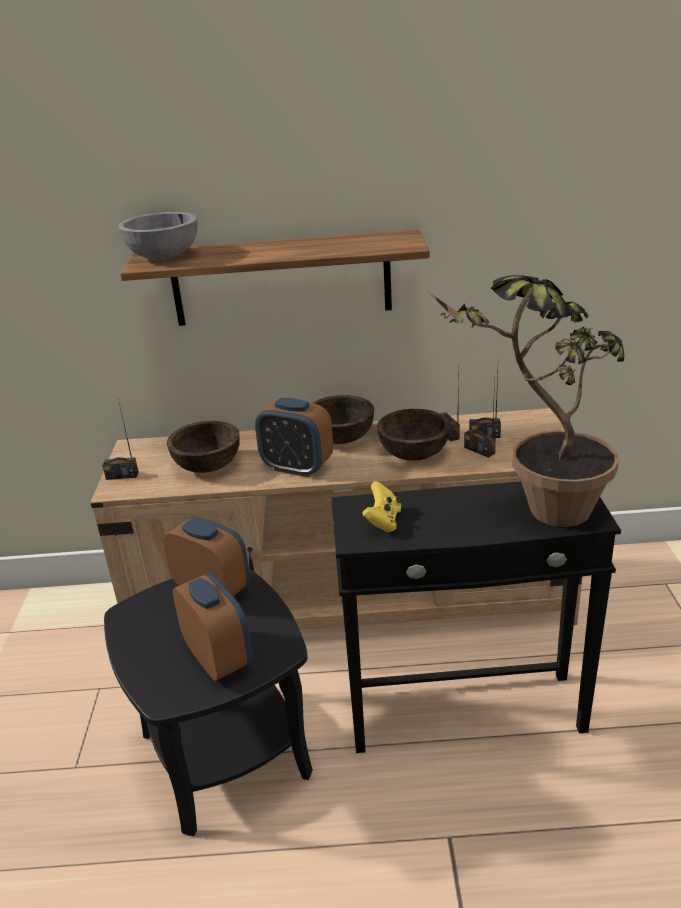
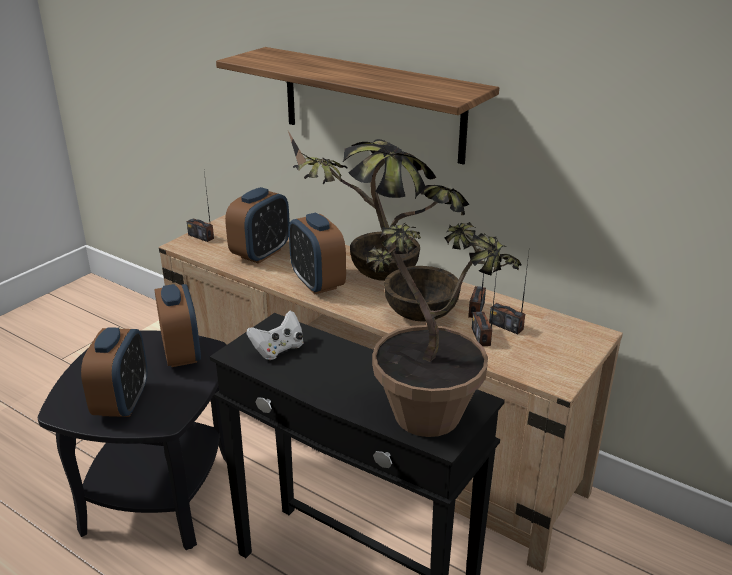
camera: 35 degrees right, 0 degrees up
(164, 257) = (267, 56): grey bowl -> none
(207, 466) = (261, 253): brown bowl -> alarm clock
(383, 521) = (278, 349): yellow game controller -> white game controller

